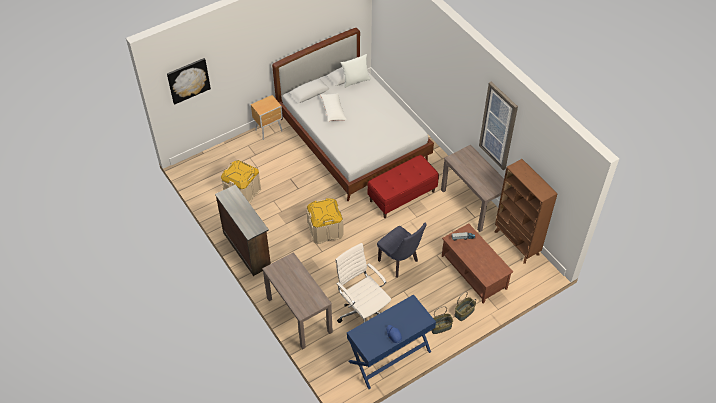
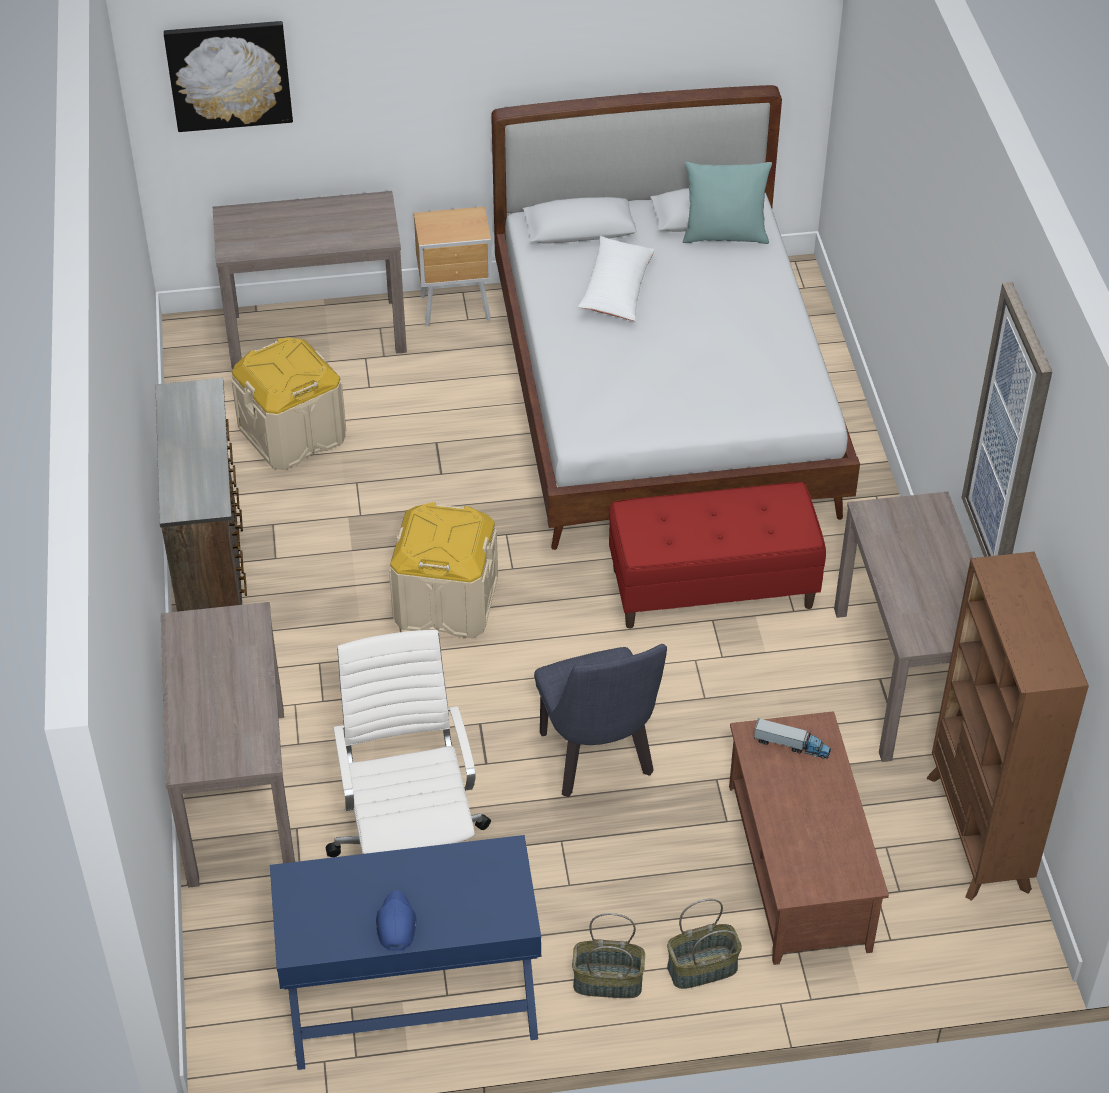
camera: 25 degrees right, 5 degrees down
(228, 154) = (317, 332): none -> brown console table
(355, 81) = (724, 235): white pillow -> turquoise pillow

